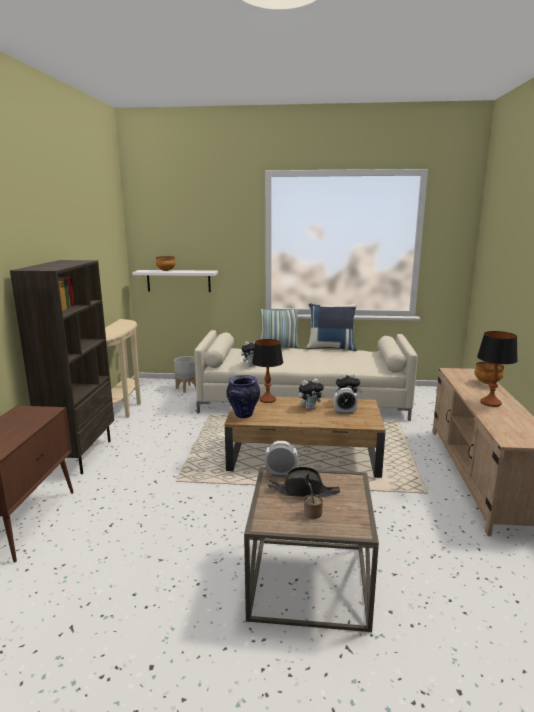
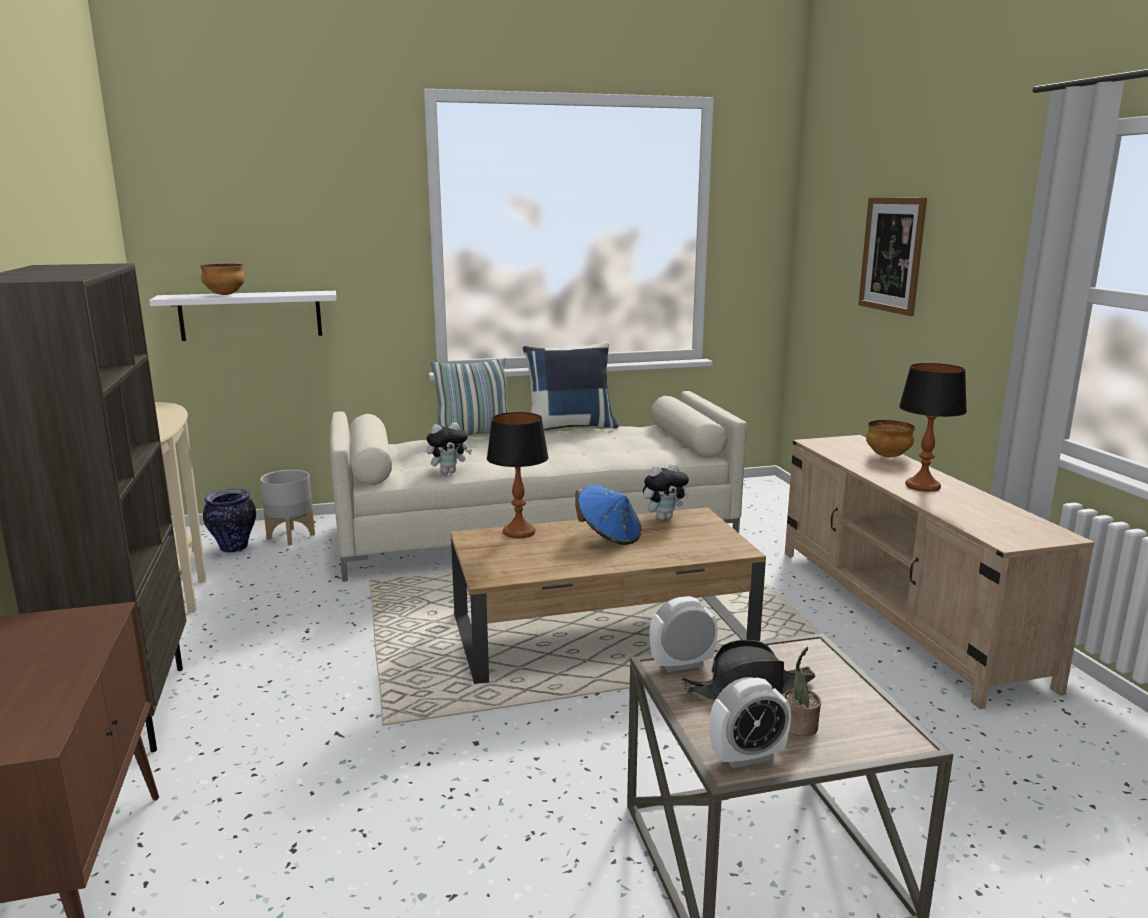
camera: 20 degrees left, 0 degrees up
(243, 415) = (495, 567): vase -> vase (234, 548)
(310, 408) = (609, 536): plush toy -> blue hat
(345, 412) = (675, 535): alarm clock -> alarm clock (747, 757)
(514, 263) = (892, 255): none -> picture

